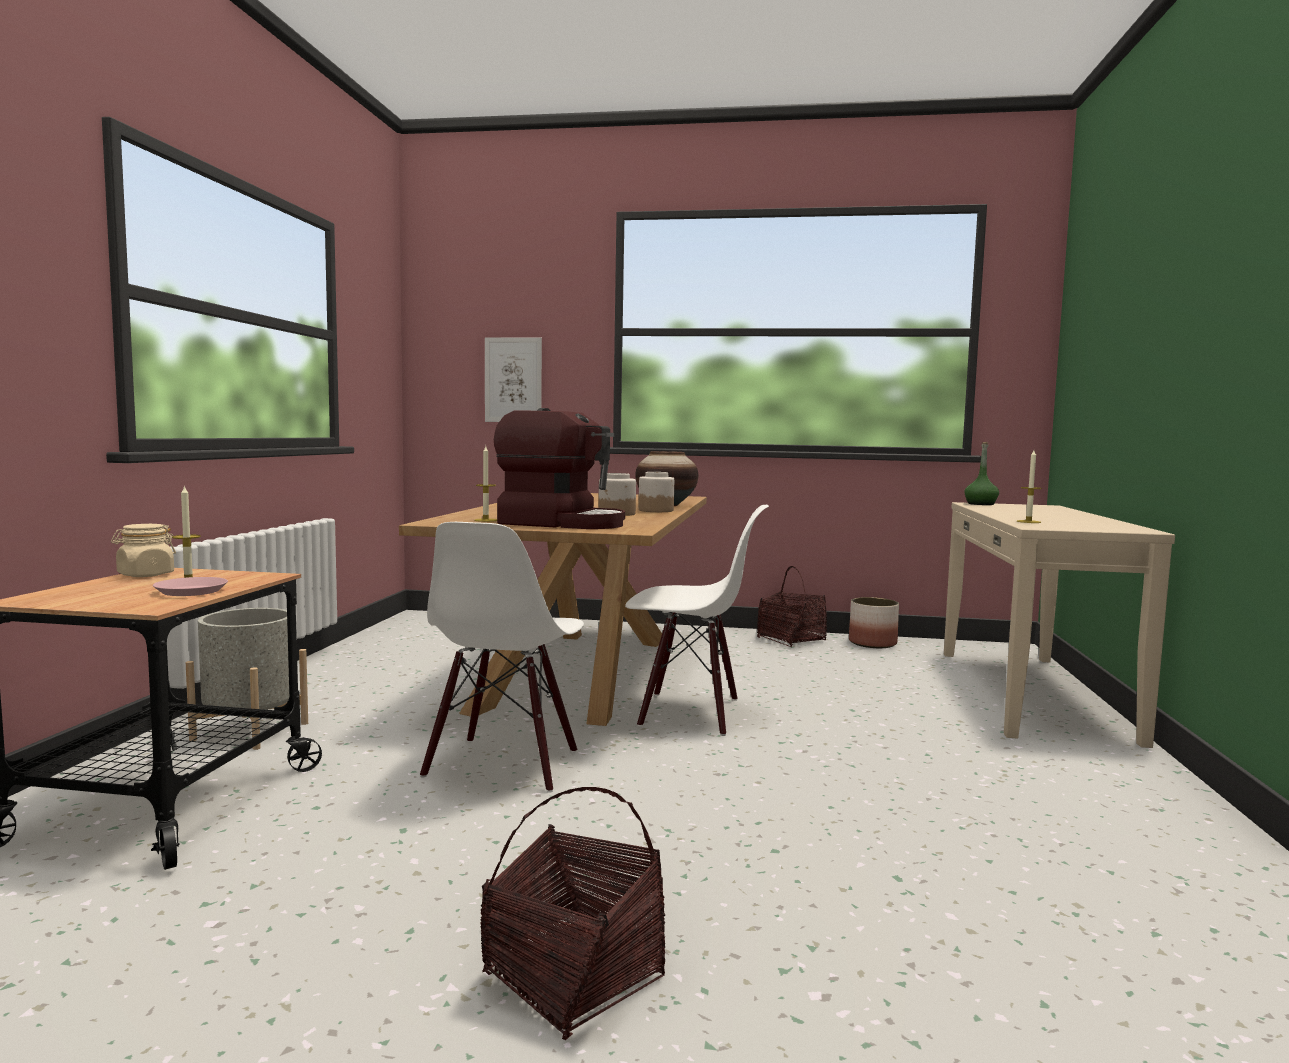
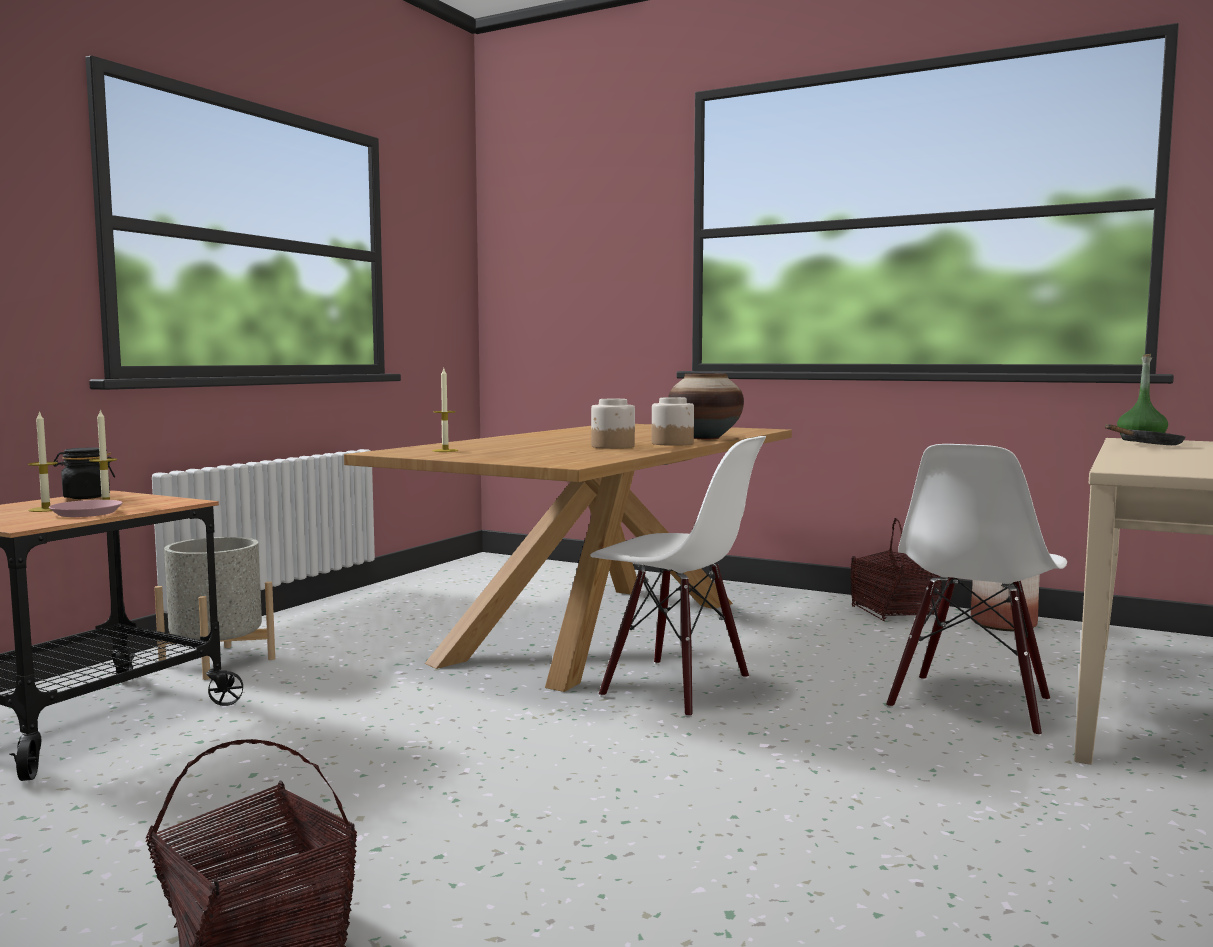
camera: 20 degrees right, 0 degrees up
(145, 575) = (86, 497): beige jar -> black jar
(504, 764) = (415, 721): white chair -> white chair (971, 704)
(513, 380) = (586, 296): picture -> none
(562, 523) = (517, 455): coffee machine -> none
(996, 508) = (1147, 445): none -> black frying pan
(1028, 522) = (1133, 463): candle -> candle (46, 509)

